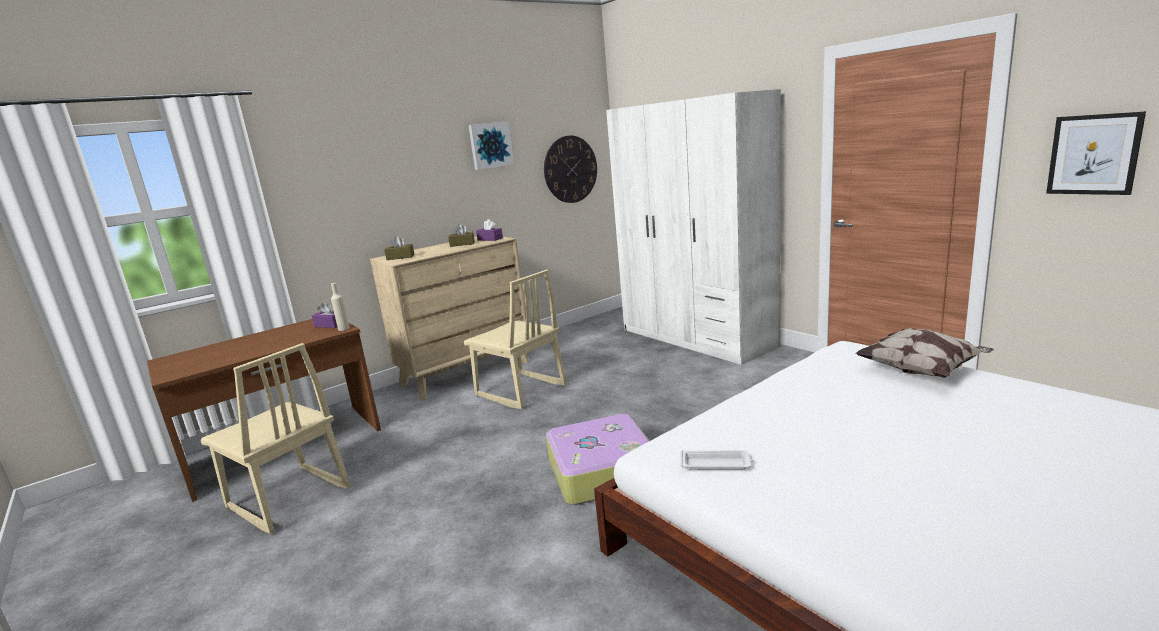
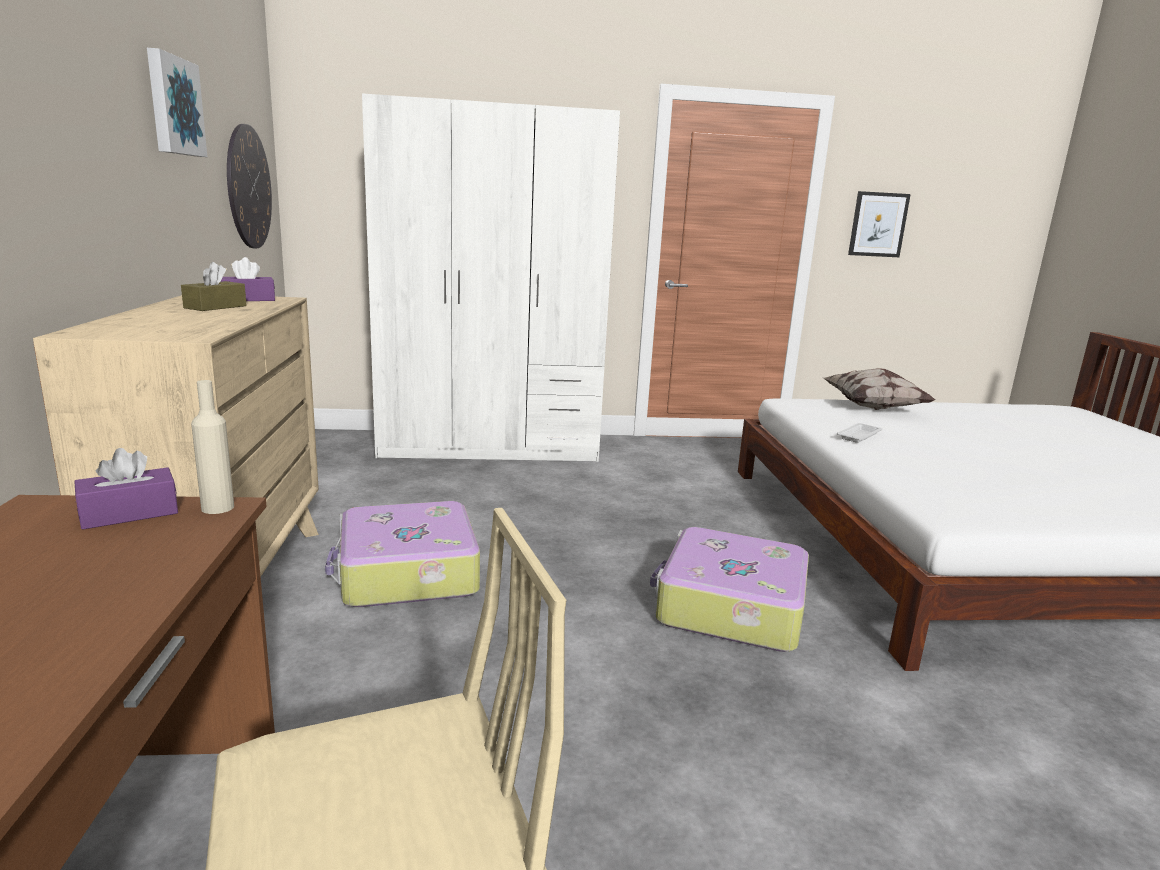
camera: 60 degrees left, 0 degrees up
(400, 257) = (147, 330): brown tissue box -> none
(520, 391) = (406, 573): beige chair -> suitcase
(716, 464) = (997, 504): white tray -> white tray (859, 436)

